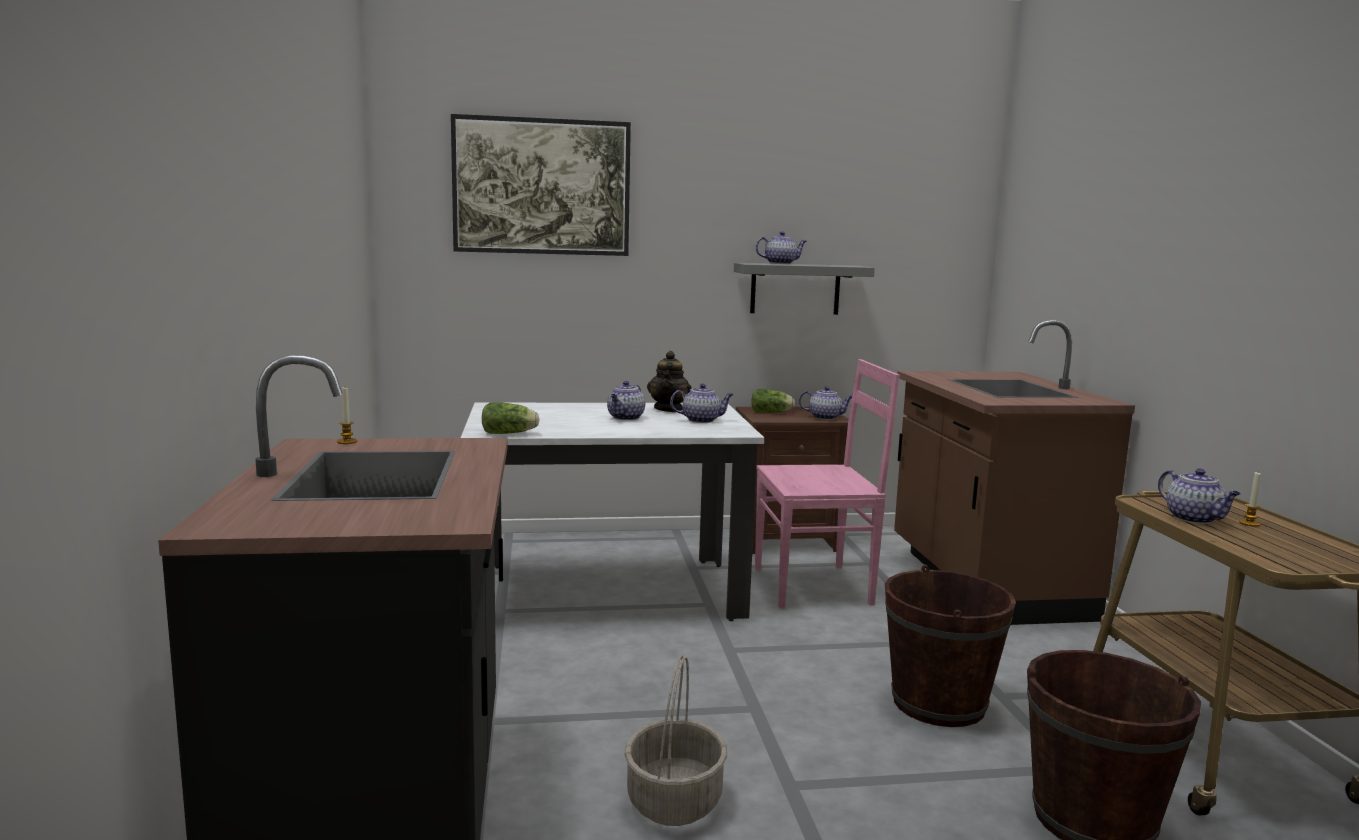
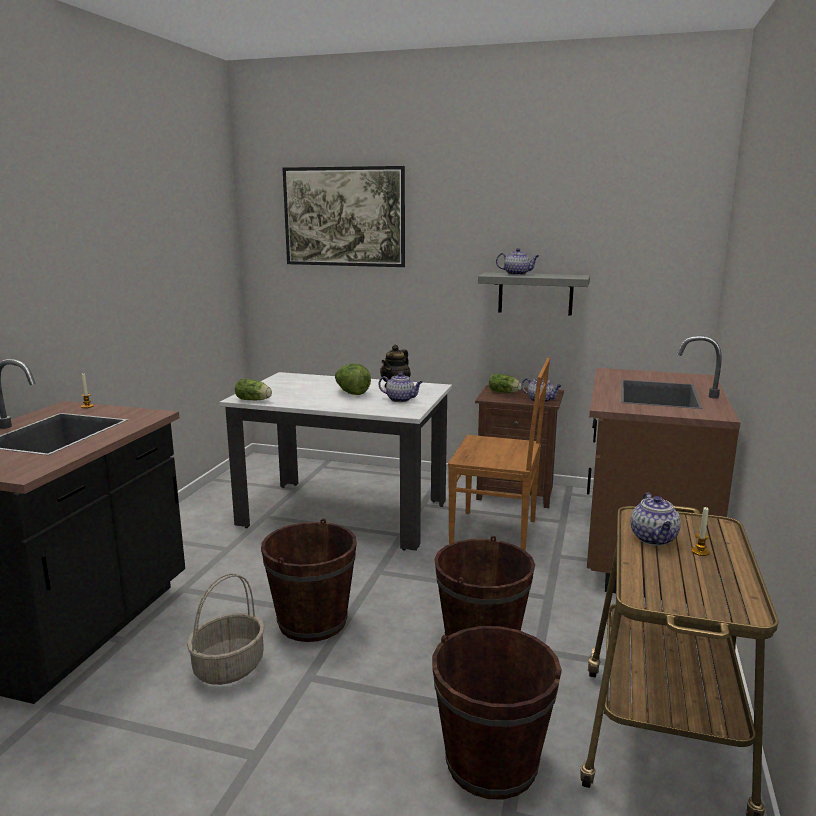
camera: 25 degrees right, 5 degrees up
(626, 418) = (351, 393): teapot -> lettuce
(718, 722) = (312, 622): none -> brown bucket
(816, 586) = (496, 533): pink chair -> brown chair

